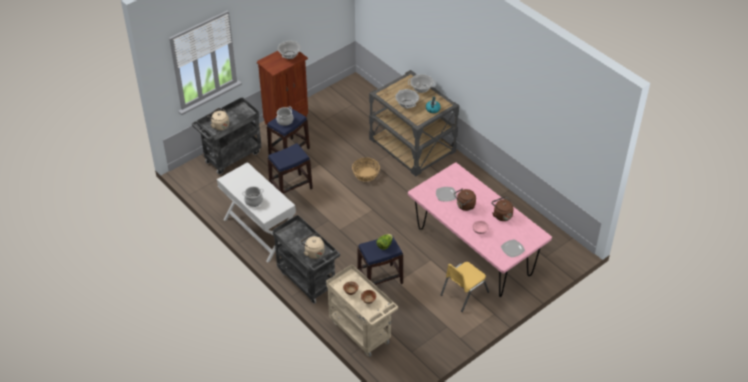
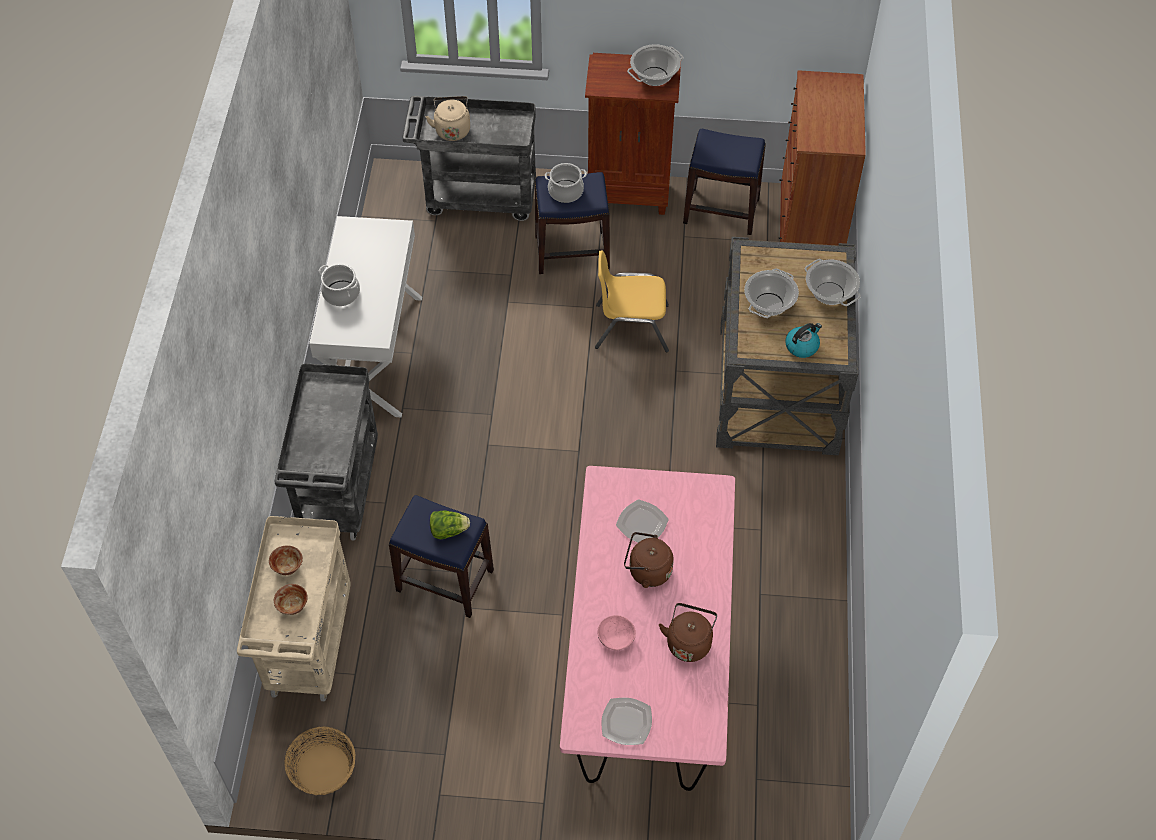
camera: 45 degrees right, 10 degrees up
(291, 188) = (502, 315): stool -> stool (721, 211)
(313, 252) = (320, 451): beige kettle -> none
(362, 93) = (807, 233): none -> brown dresser
(365, 174) = (641, 380): basket -> basket (322, 769)
(464, 293) = (541, 721): yellow chair -> yellow chair (631, 327)

